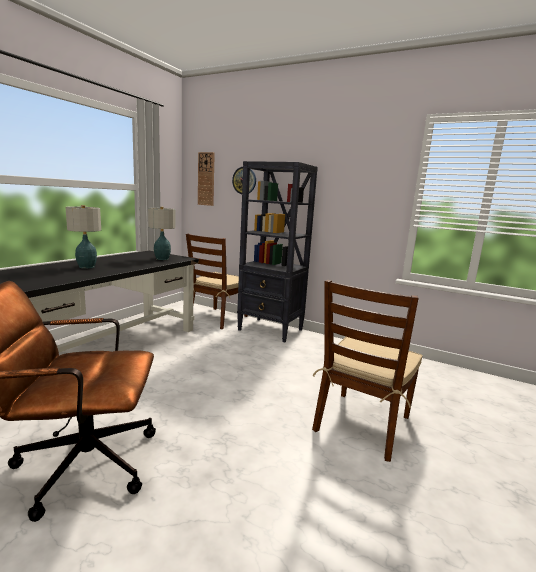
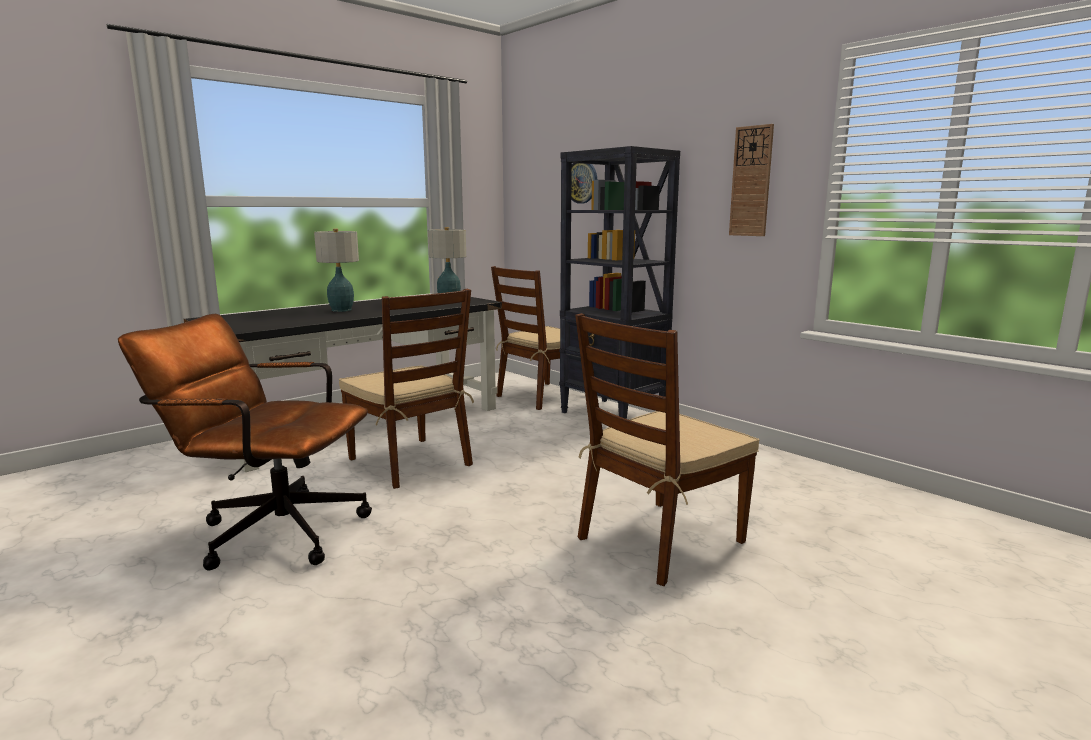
camera: 20 degrees right, 0 degrees up
(158, 380) = (411, 462): none -> brown chair
(206, 179) = (533, 184): wall clock -> wall clock (751, 181)

